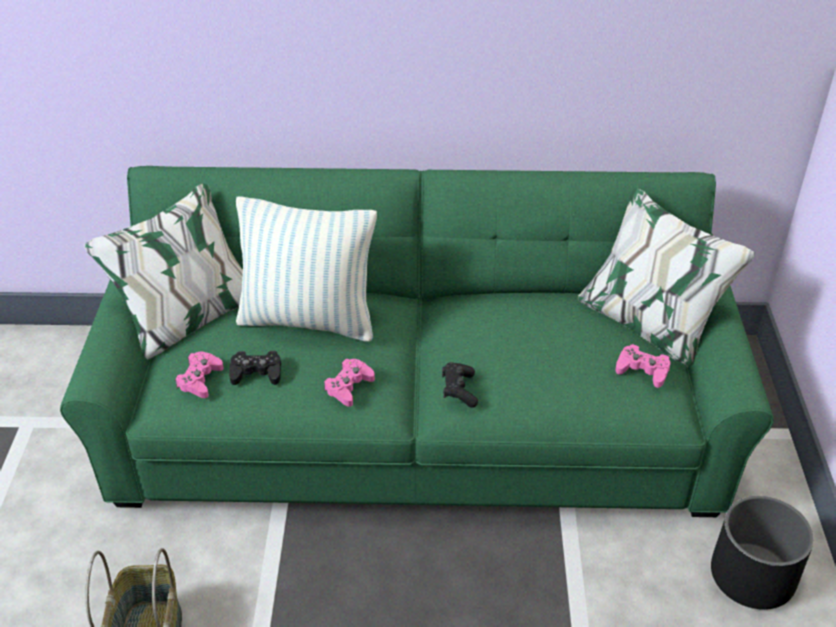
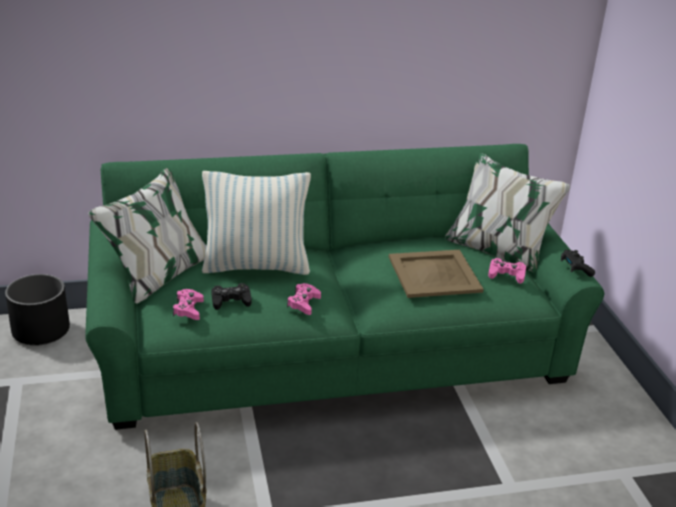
camera: 15 degrees left, 10 degrees down
(459, 391) = (384, 298): black game controller -> black game controller (575, 269)
(541, 358) = (435, 273): none -> beige tray
(752, 576) = (602, 414): black planter -> black planter (41, 331)

